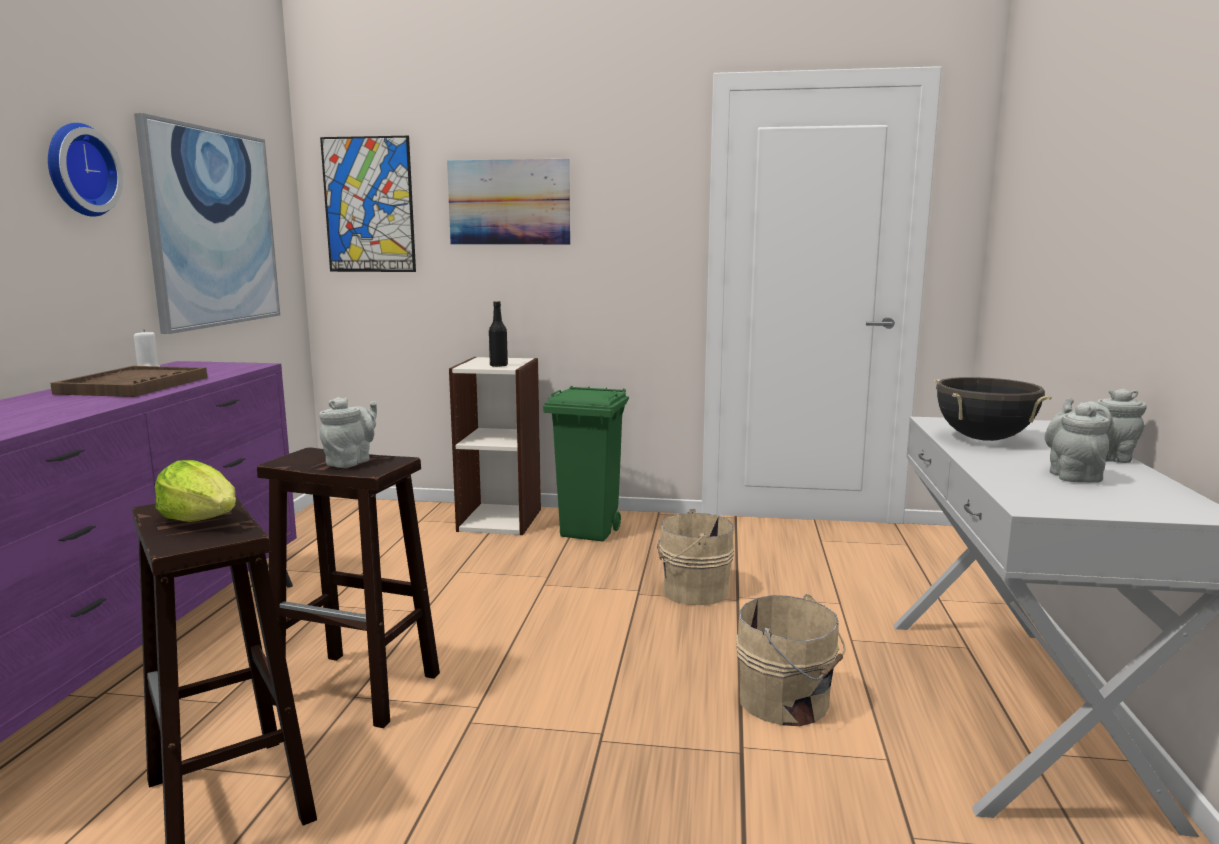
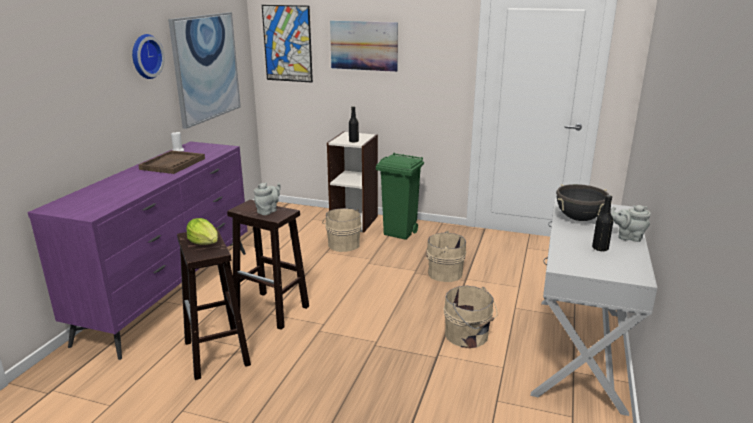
camera: 10 degrees right, 10 degrees up
(487, 556) = (343, 244): none -> beige bucket
(1072, 475) = (600, 248): grey teapot -> black bottle

